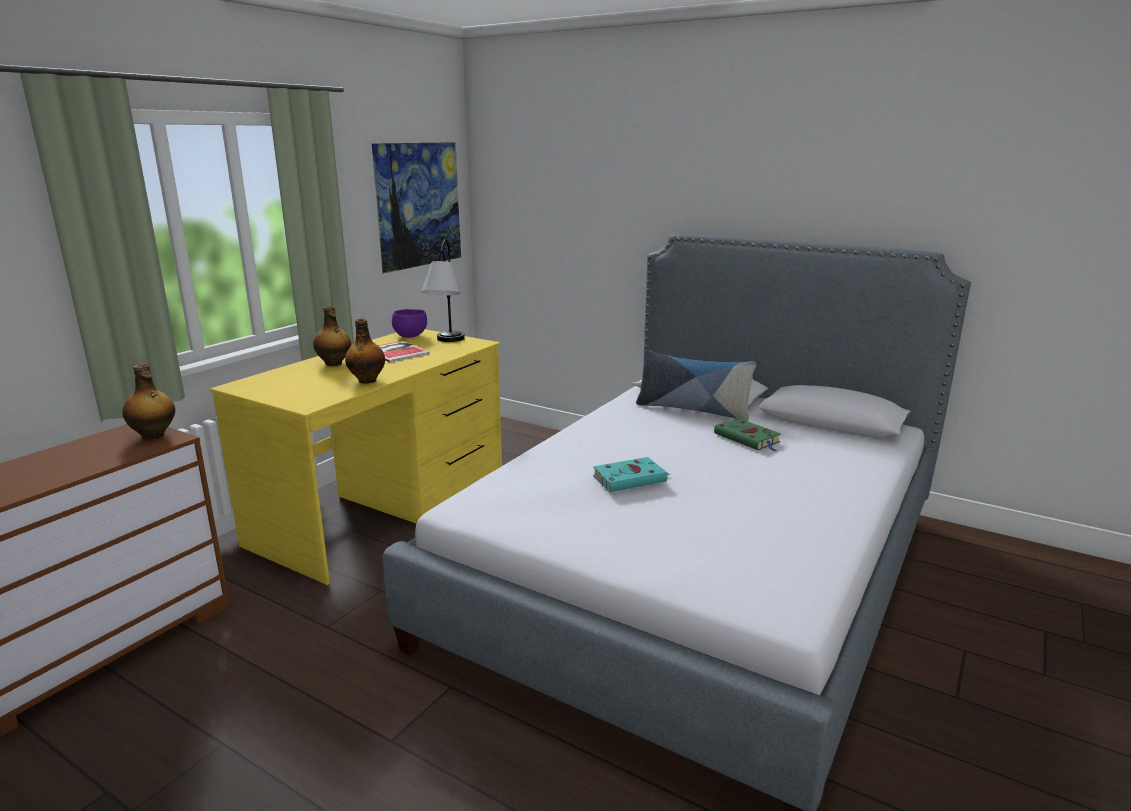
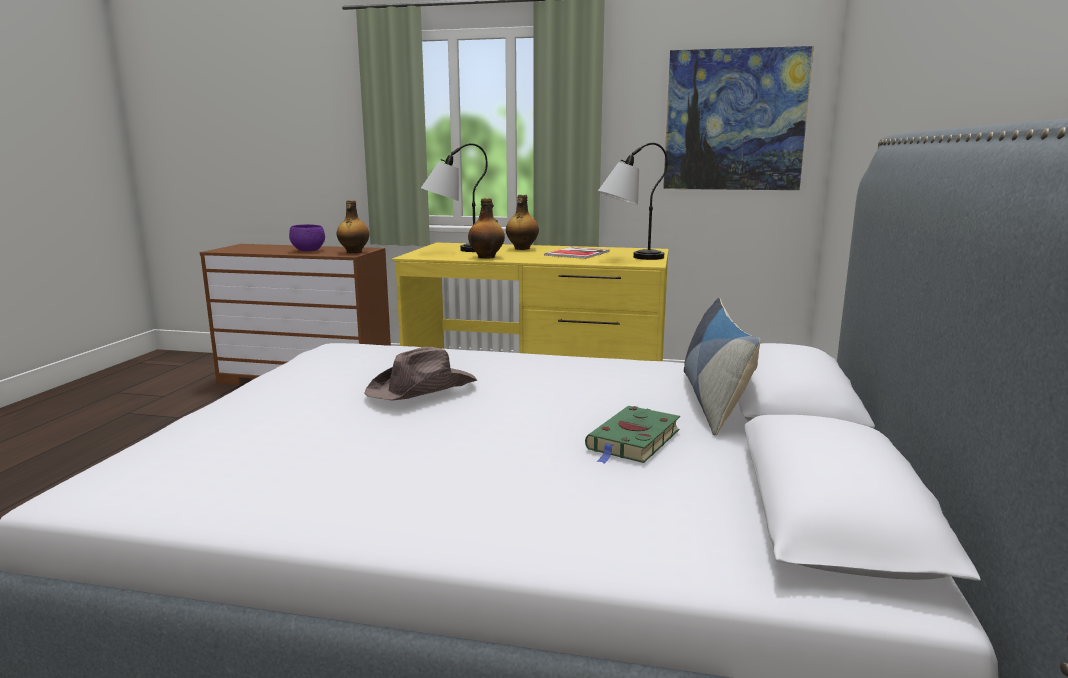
camera: 70 degrees right, 5 degrees down
(298, 387) = (454, 250): none -> table lamp
(410, 336) = (634, 250): purple bowl -> purple bowl (309, 251)
(631, 479) = (423, 388): turquoise book -> brown hat

